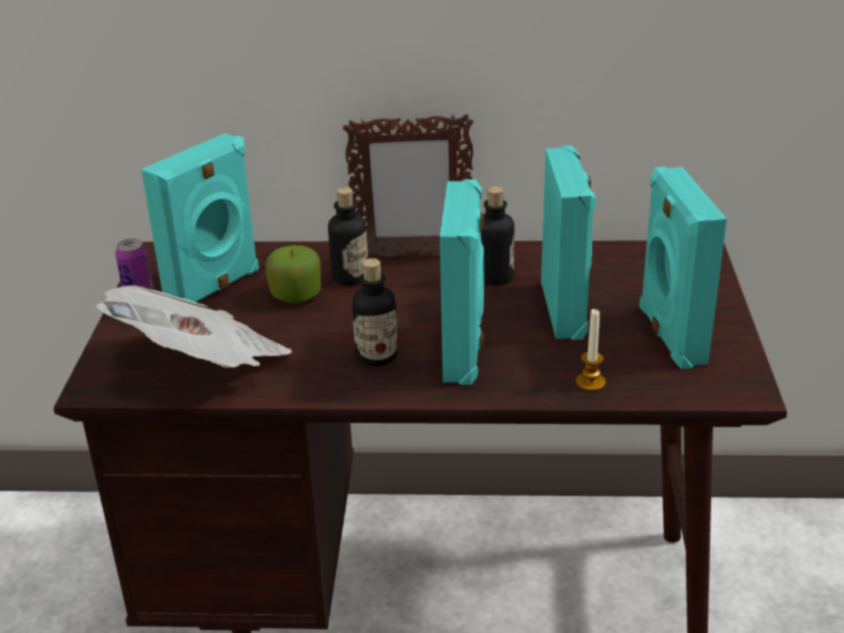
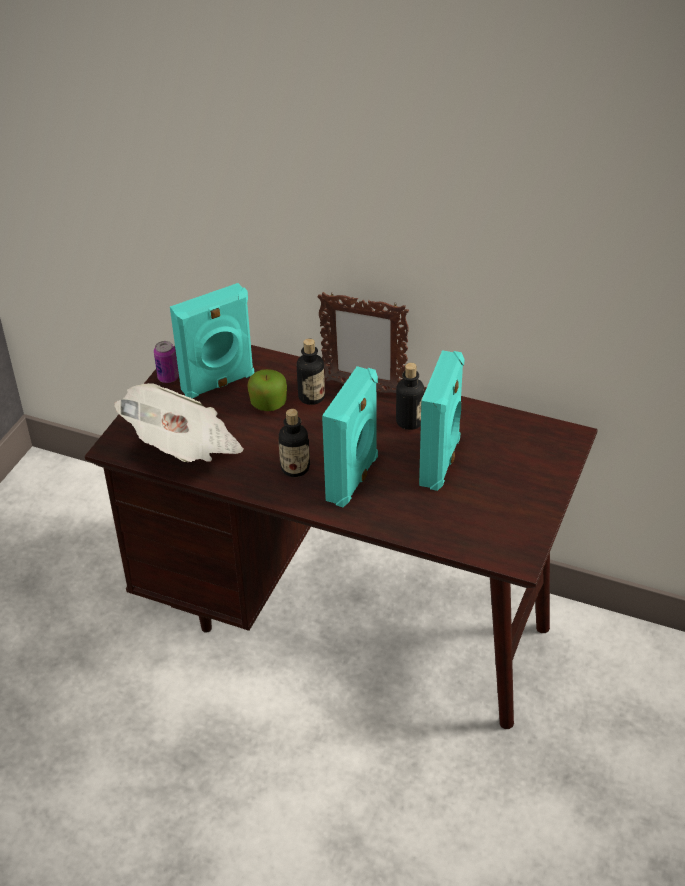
camera: 20 degrees right, 10 degrees up
(590, 382) = (420, 526): candle -> none
(669, 336) = (498, 503): turquoise speaker -> none

